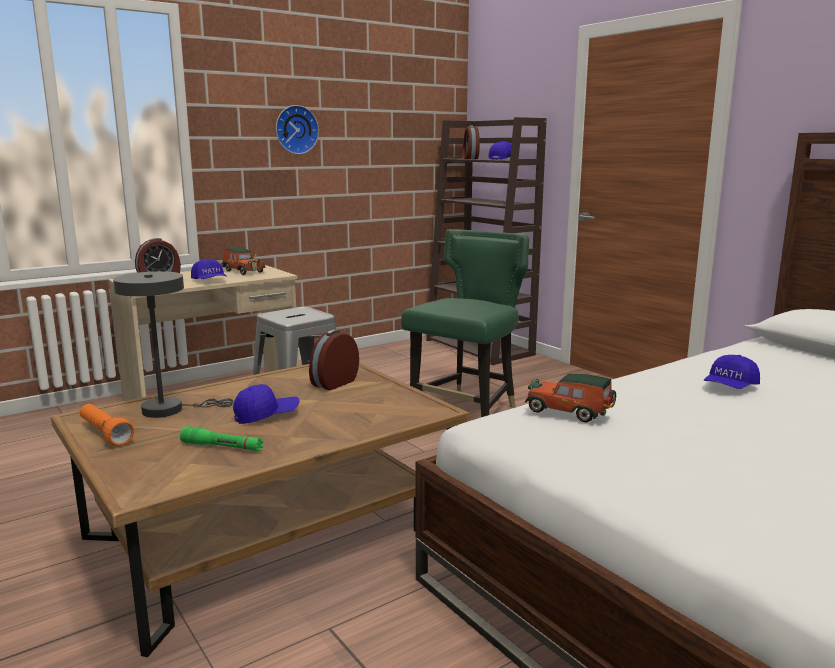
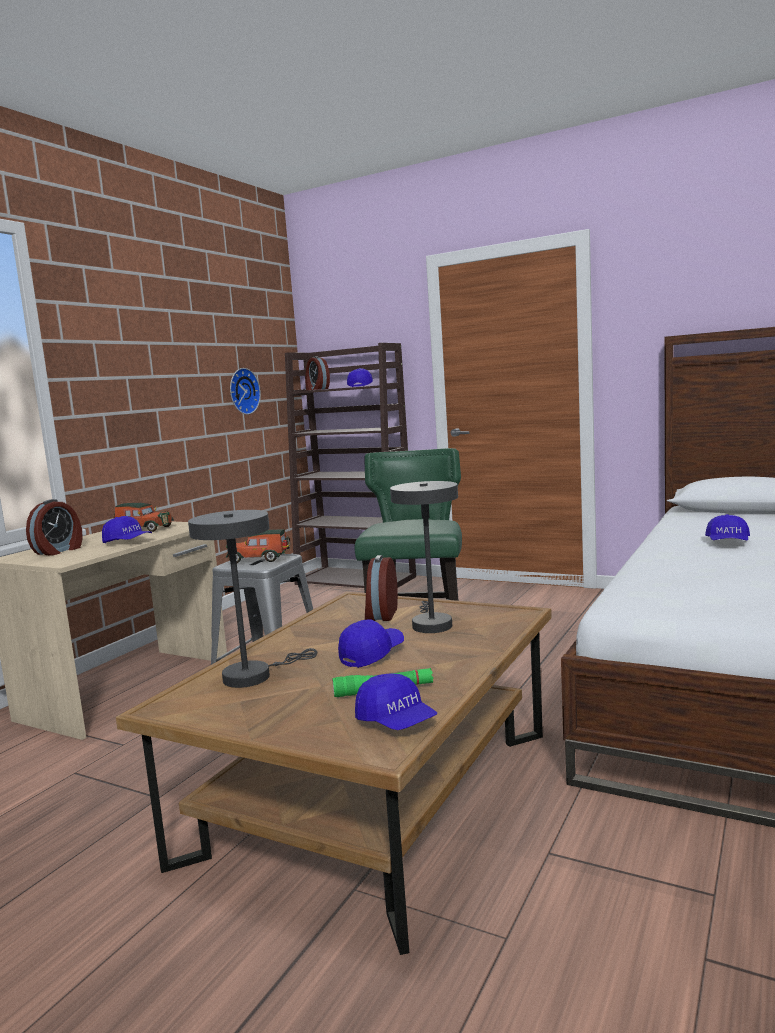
camera: 25 degrees left, 5 degrees down
(105, 434) = (225, 714): orange flashlight -> none
(185, 475) = (396, 722): none -> blue cap
(295, 129) = (153, 367): wall clock -> wall clock (242, 391)
(352, 401) = (430, 624): none -> grey table lamp
(570, 412) = (668, 580): toy car -> toy car (260, 559)

